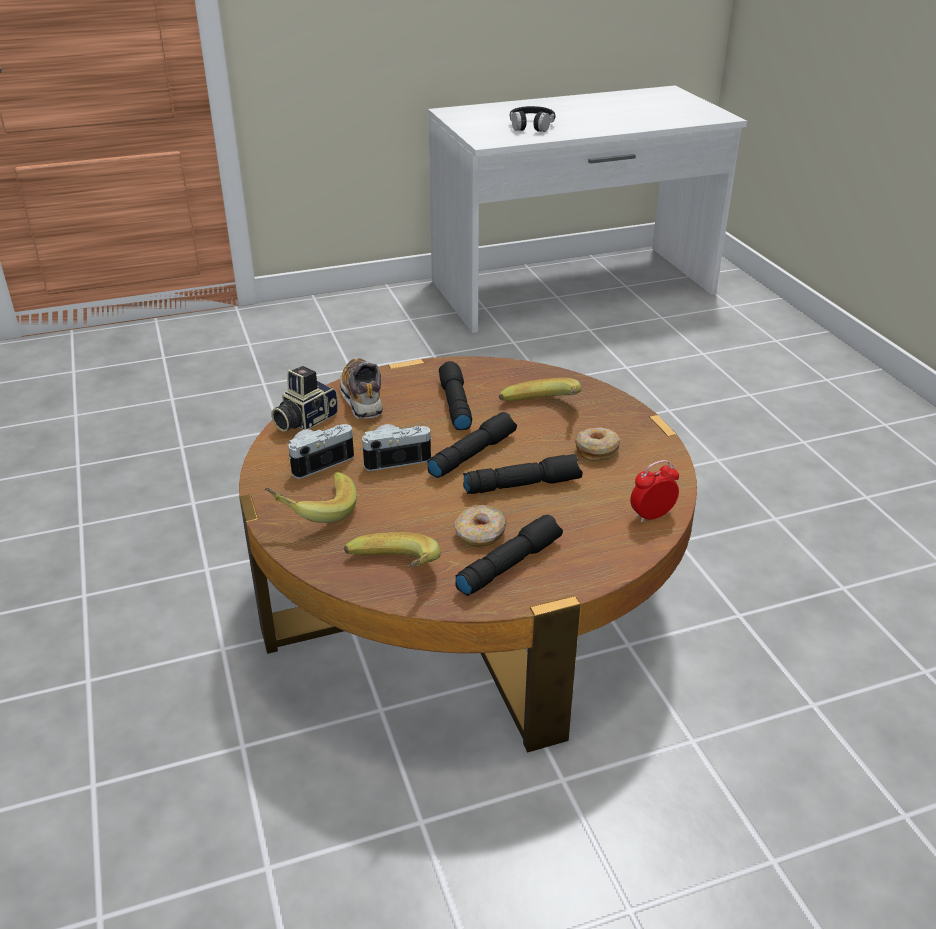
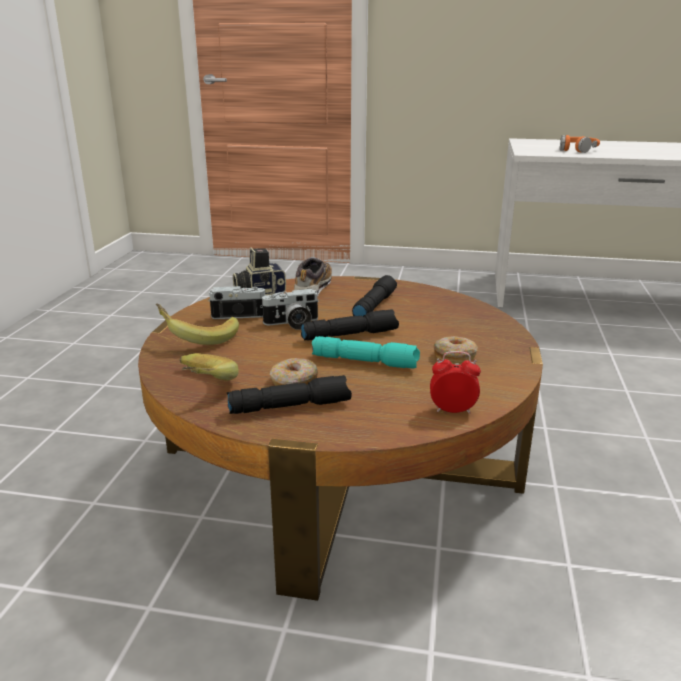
camera: 30 degrees right, 10 degrees down
(395, 458) = (292, 324): camera -> camera turned 150 degrees clockwise
(522, 484) = (366, 361): black flashlight -> turquoise flashlight
(531, 126) = (578, 150): black headphones -> orange headphones
(542, 411) = (438, 323): banana -> none

